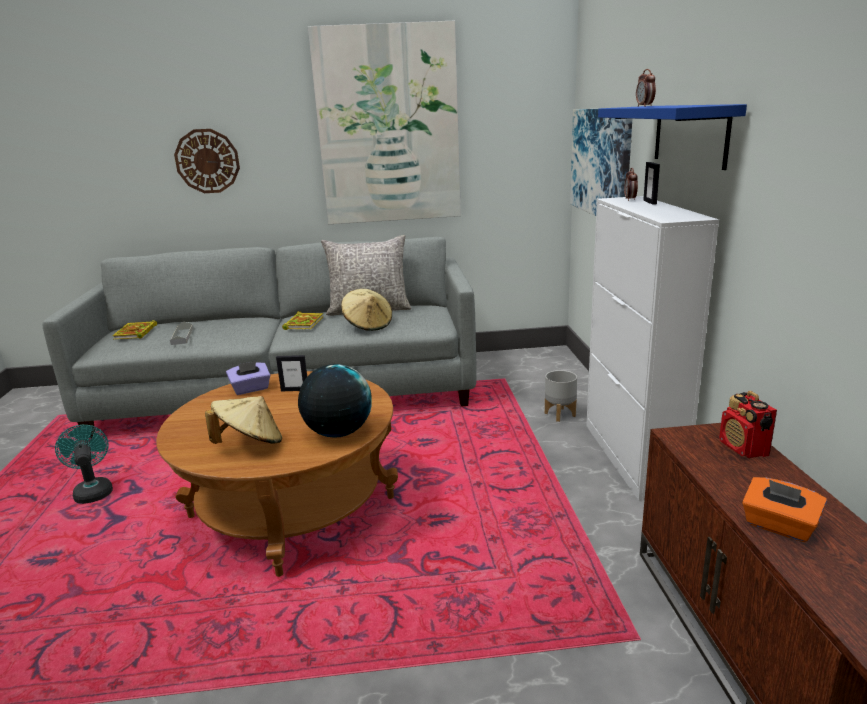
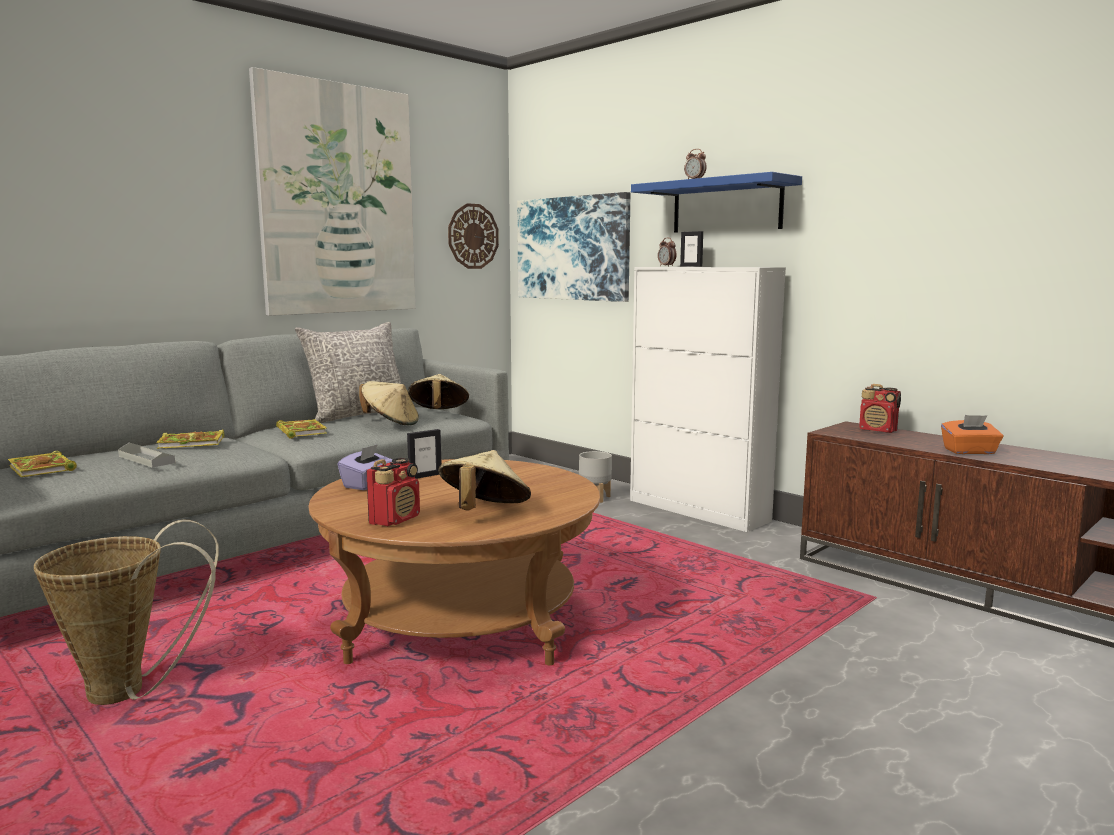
camera: 40 degrees left, 10 degrees down
(93, 491) = (130, 692): turquoise fan -> basket
(196, 432) = (395, 519): none -> radio
(207, 161) = (100, 221): wall clock -> wall clock (473, 236)
(229, 324) = (193, 443): none -> book
(338, 433) = (555, 489): globe -> none
(421, 318) = (438, 413): none -> beige hat

